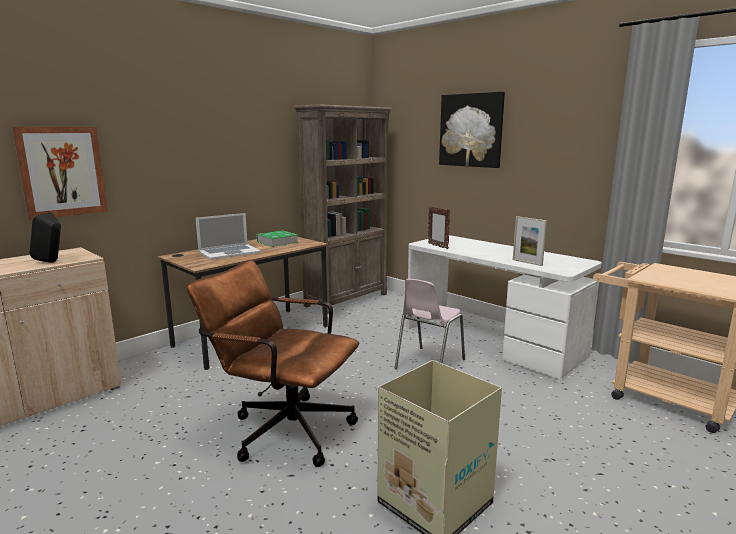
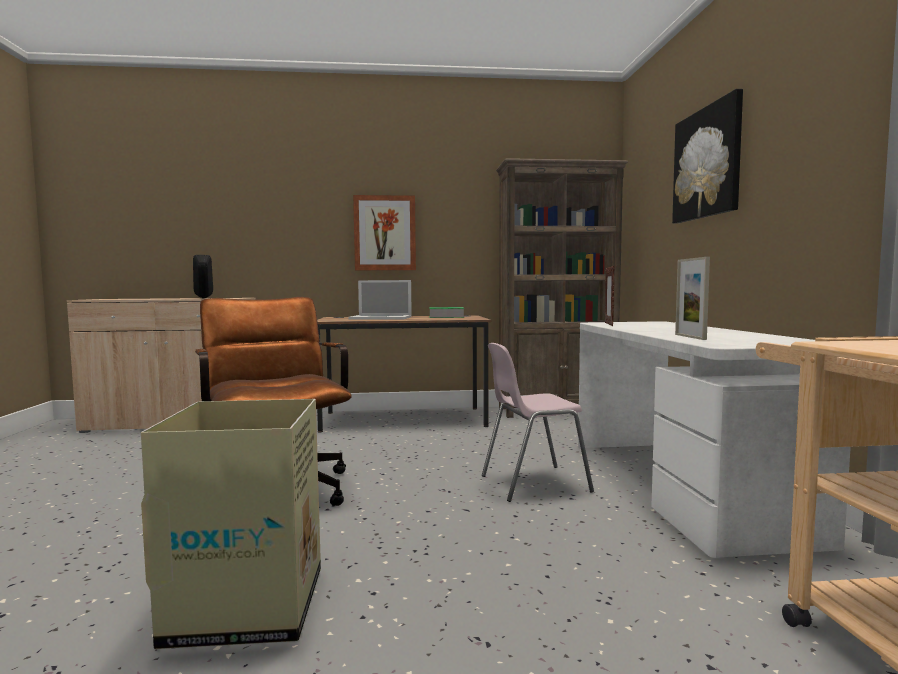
camera: 40 degrees right, 10 degrees down
(62, 171) = (248, 230): picture -> picture (385, 233)

